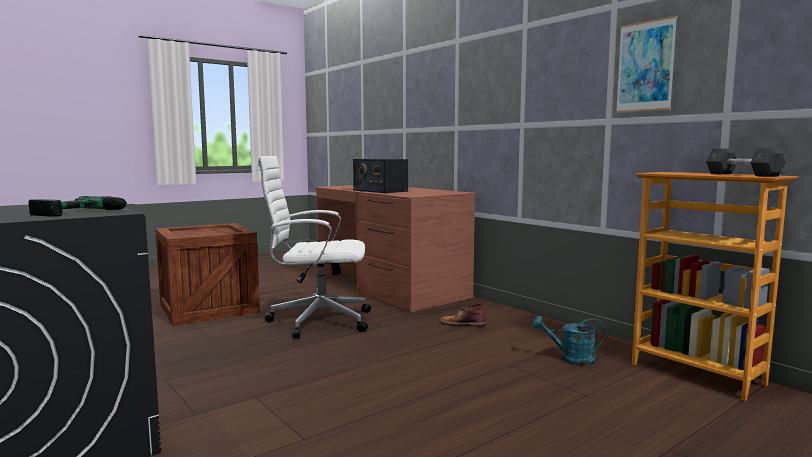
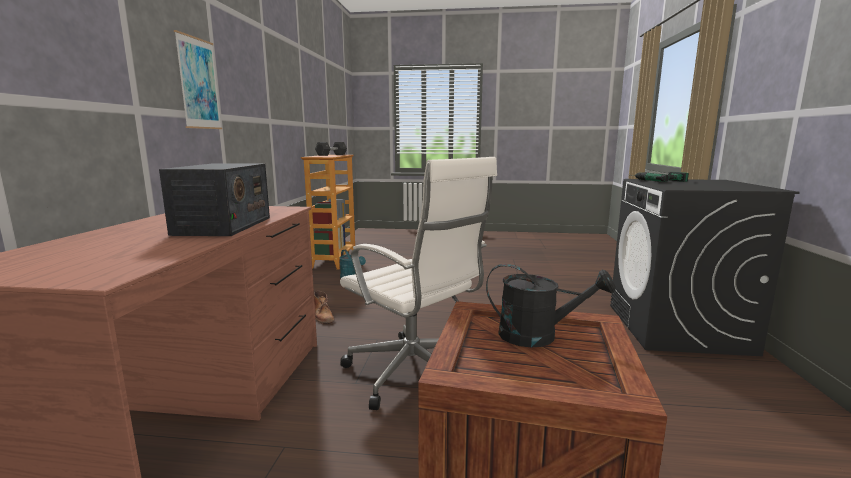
camera: 135 degrees left, 5 degrees up
(205, 234) = (538, 336): none -> black watering can
(645, 66) = (282, 84): picture -> picture (199, 83)

